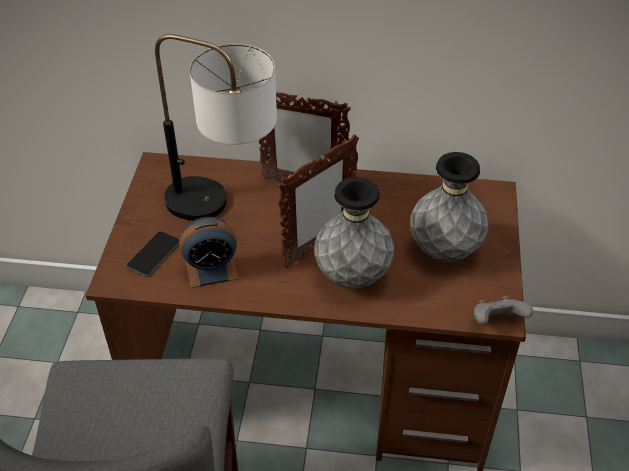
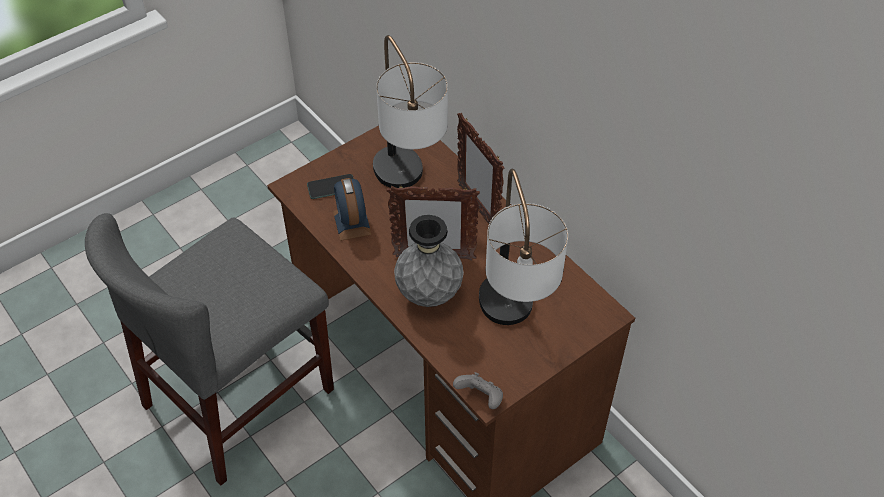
camera: 45 degrees right, 5 degrees up
(211, 269) = (352, 223): alarm clock -> alarm clock turned 45 degrees clockwise
(444, 250) = (511, 325): grey vase -> table lamp

